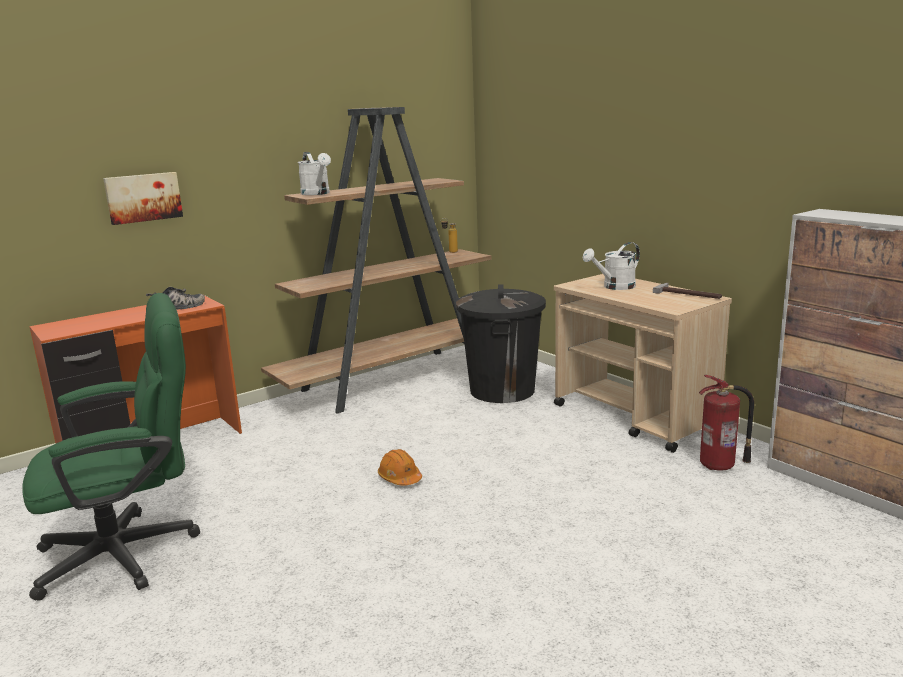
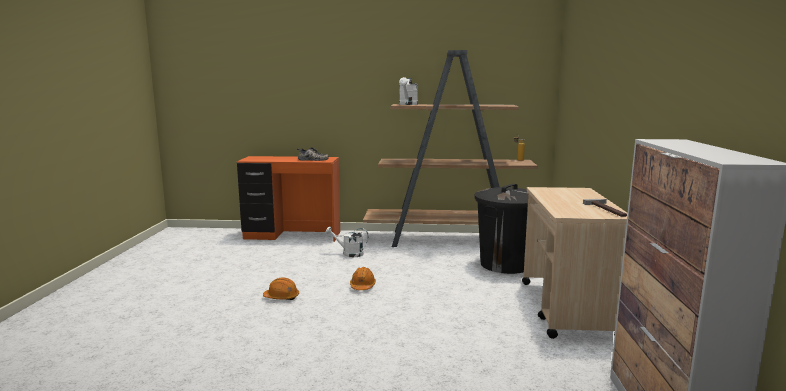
camera: 40 degrees right, 5 degrees down
(132, 551) = (214, 272): green office chair -> none
(143, 197) = (314, 97): picture -> none
(323, 538) = (281, 297): none -> orange hard hat
(614, 287) = (565, 195): white watering can -> white watering can (349, 253)
(719, 465) = (571, 360): fire extinguisher -> none

